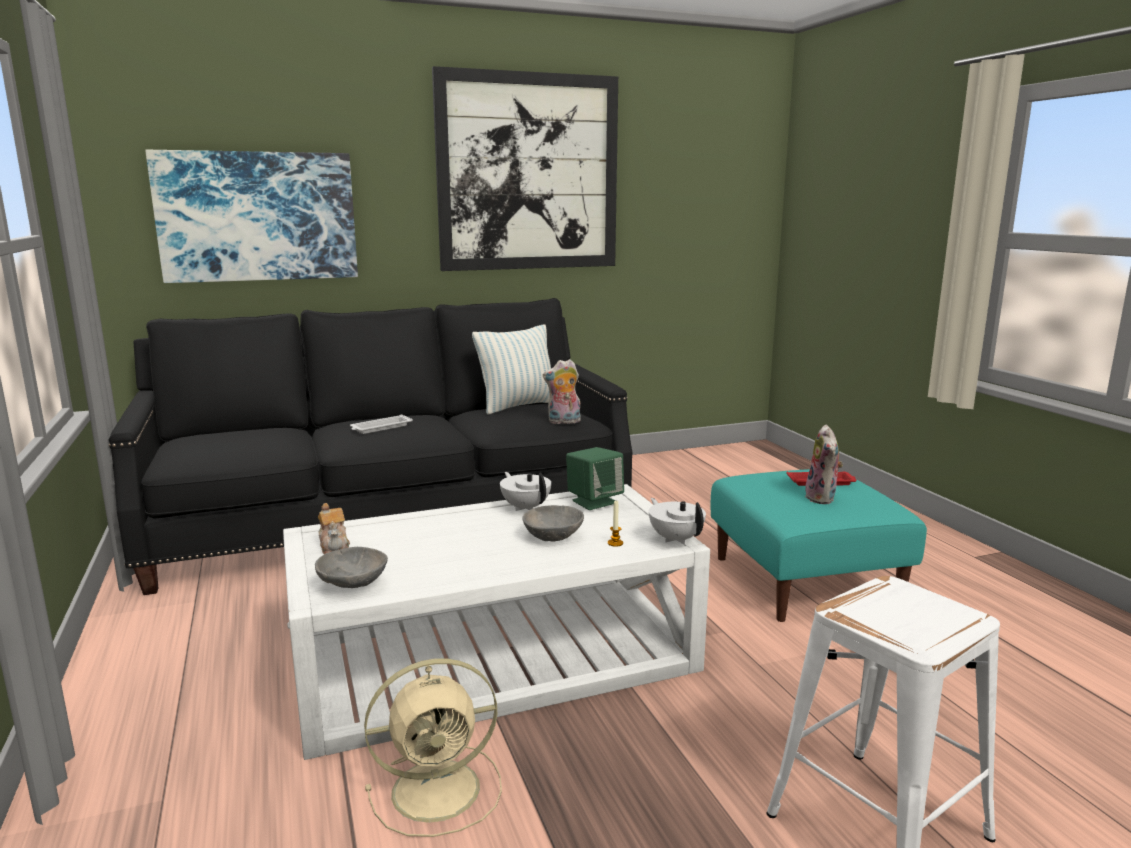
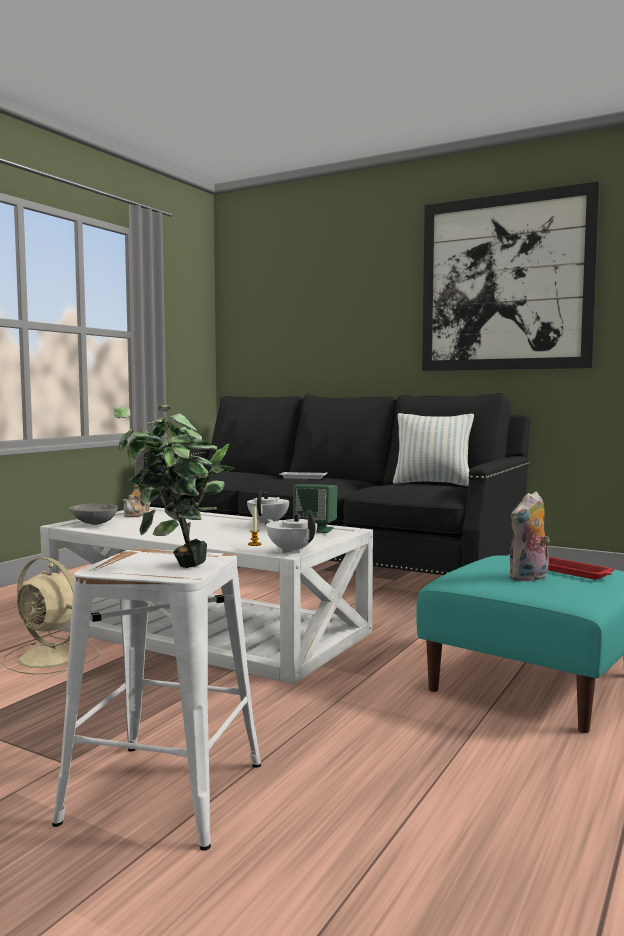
camera: 50 degrees right, 10 degrees down
(258, 216) = (302, 331): picture -> none
(554, 536) = (236, 535): grey bowl -> none
(563, 422) = (423, 491): plush toy -> none
(675, 539) = (291, 551): white teapot -> white teapot turned 60 degrees counterclockwise
(941, 614) = (175, 569): none -> potted plant

